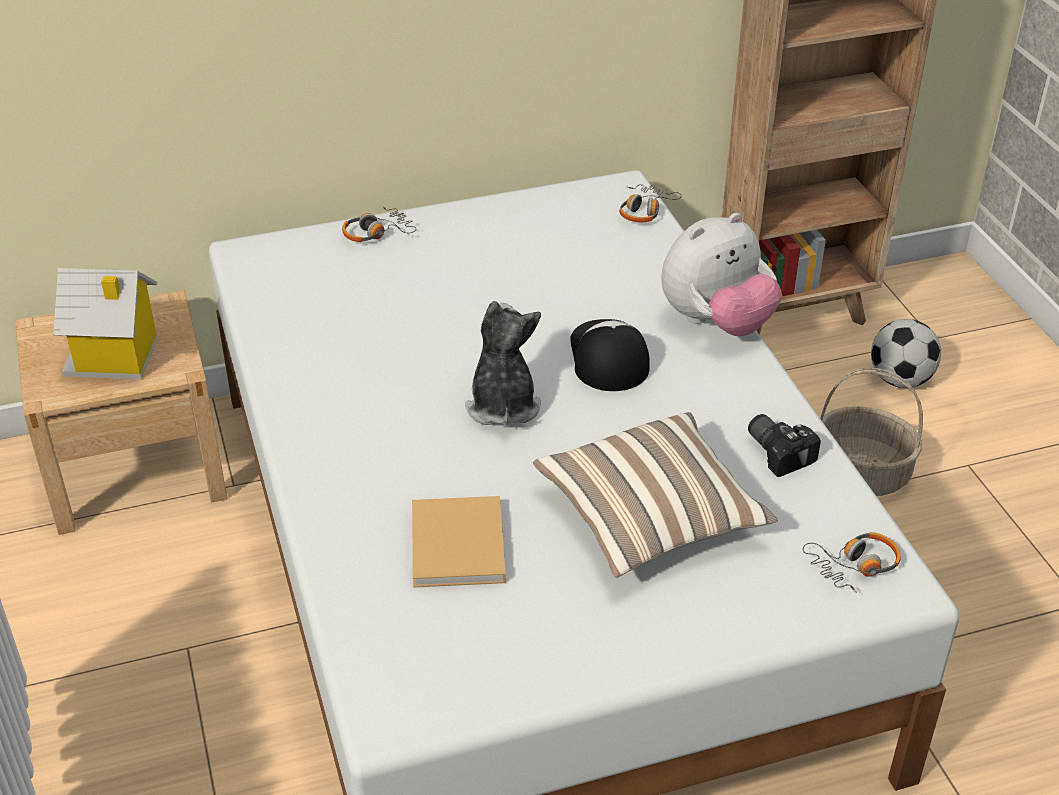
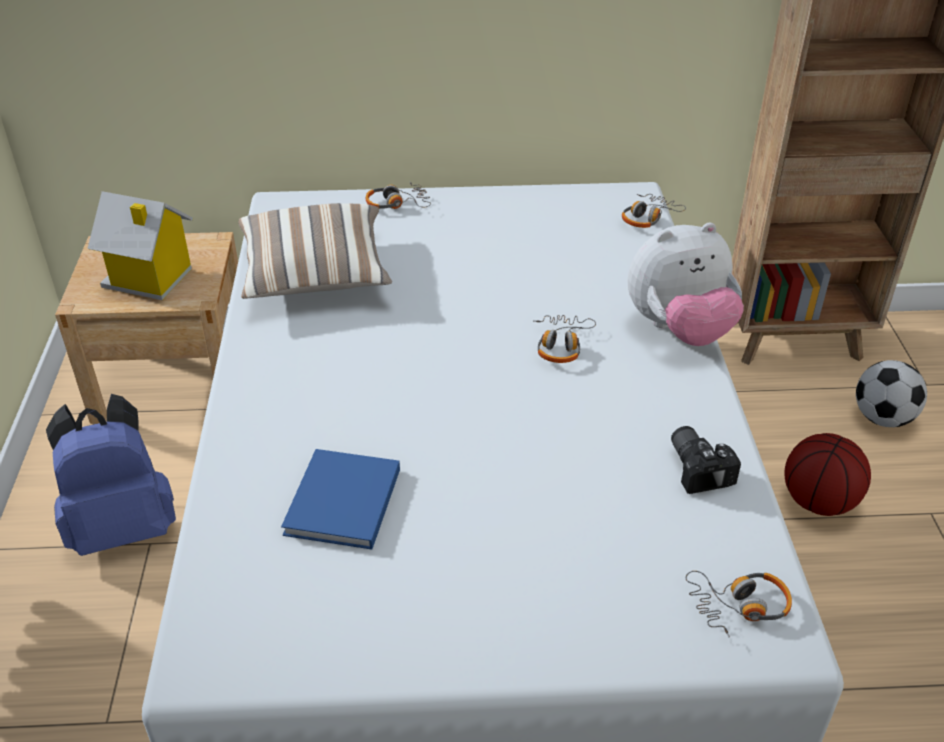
camera: 15 degrees right, 0 degrees up
(150, 637) = (124, 527): none -> blue backpack
(458, 548) = (342, 504): beige book -> blue book
(502, 405) = (443, 373): plush toy -> none
(608, 356) = (561, 345): cap -> headphones
(651, 518) = (543, 511): pillow -> pillow (316, 275)
(862, 473) = (819, 501): basket -> basketball

